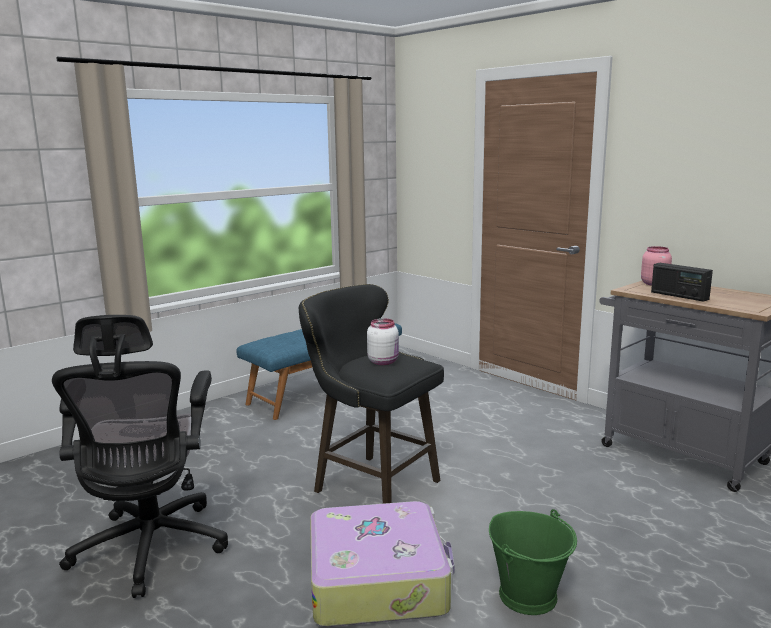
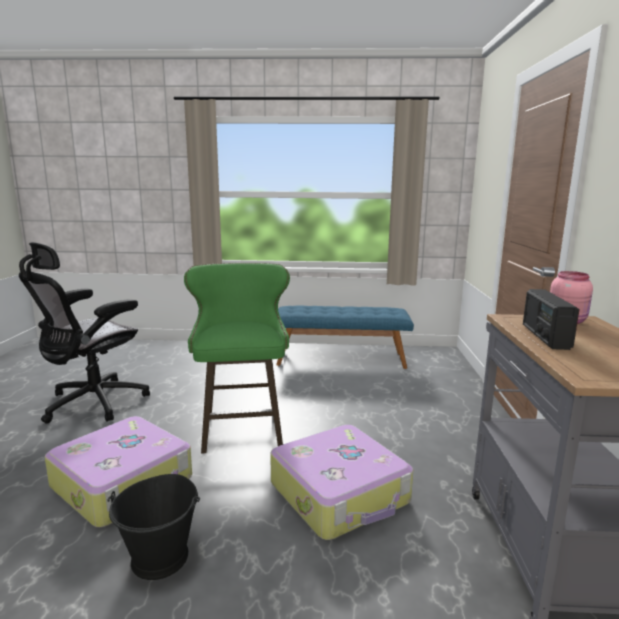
camera: 45 degrees right, 0 degrees up
(372, 484) = (242, 427): black stool -> green stool
(384, 361) = (238, 326): white jar -> none
(528, 595) = (160, 558): green bucket -> black bucket
(541, 486) = (340, 493): none -> suitcase

